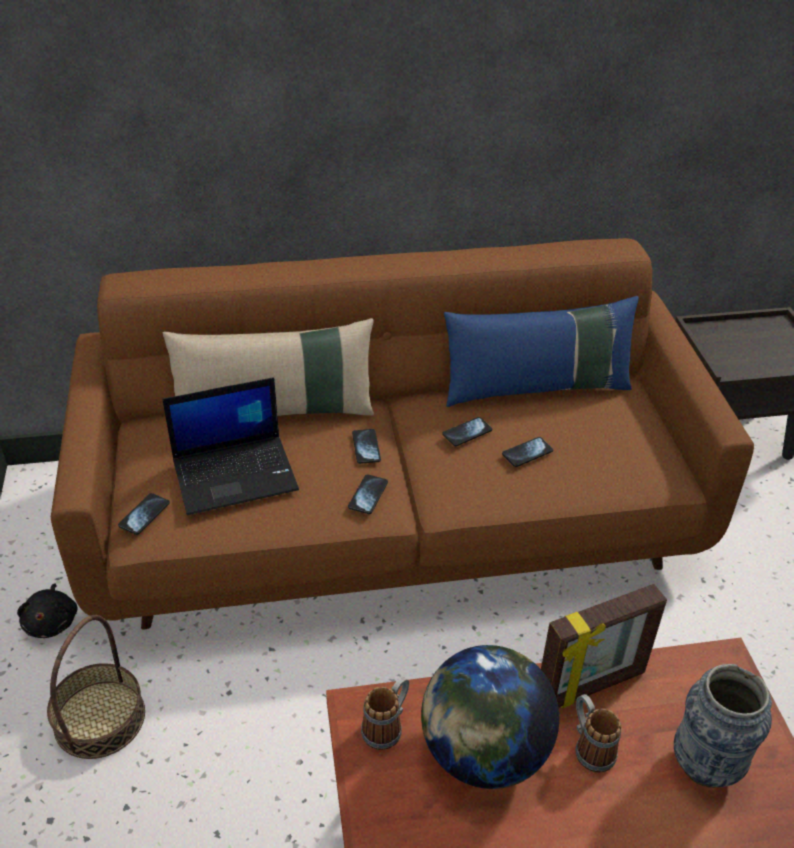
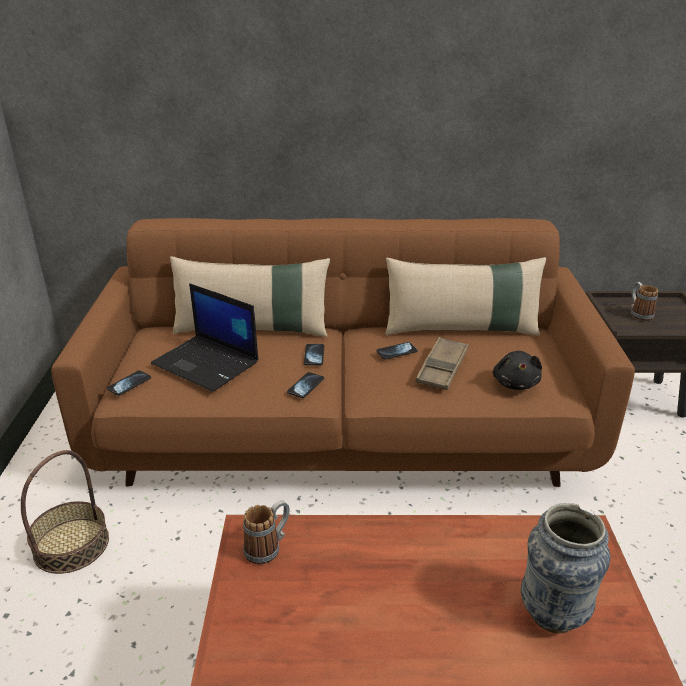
camera: 10 degrees right, 10 degrees down
(52, 622) = (61, 474): black plush toy -> black plush toy (515, 383)
(236, 474) = (207, 363): laptop -> laptop turned 45 degrees clockwise
(483, 752) = (346, 577): globe -> none
(527, 453) = (442, 368): phone -> brown tray
(536, 388) = (461, 329): blue pillow -> beige pillow
(589, 747) = (445, 585): mug -> mug (638, 314)
(591, 687) = (458, 538): picture frame -> none

